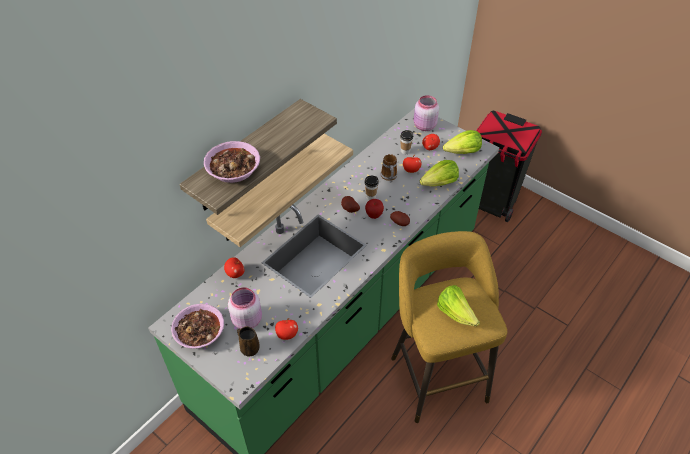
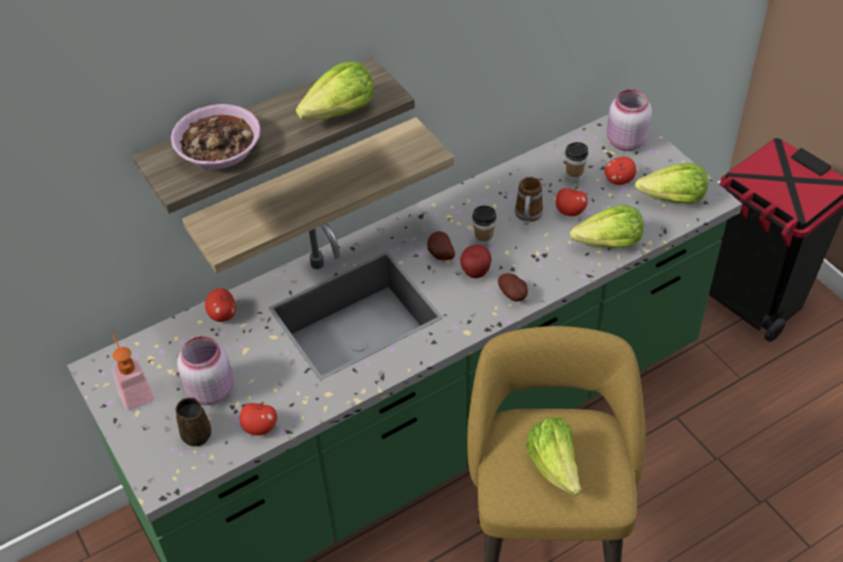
camera: 20 degrees right, 0 degrees up
(199, 332) = (135, 391): bowl -> soap dispenser
(297, 134) = (340, 112): none -> lettuce

